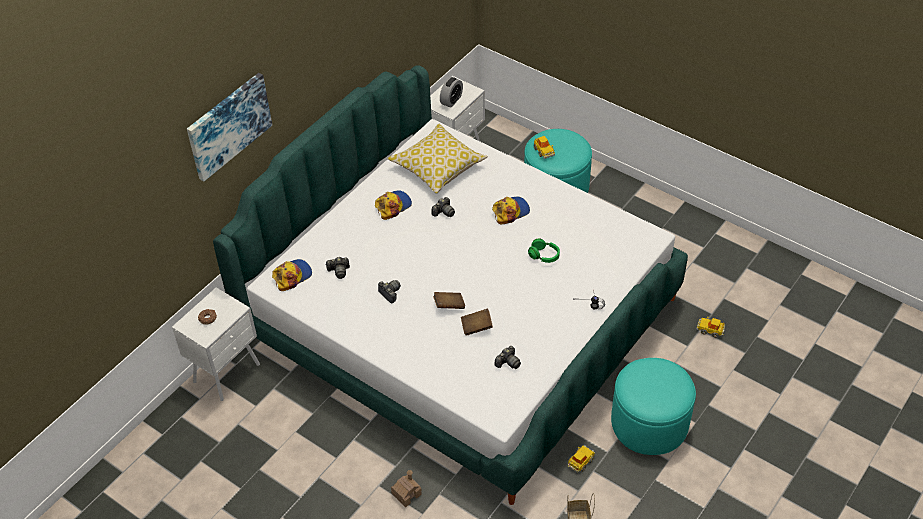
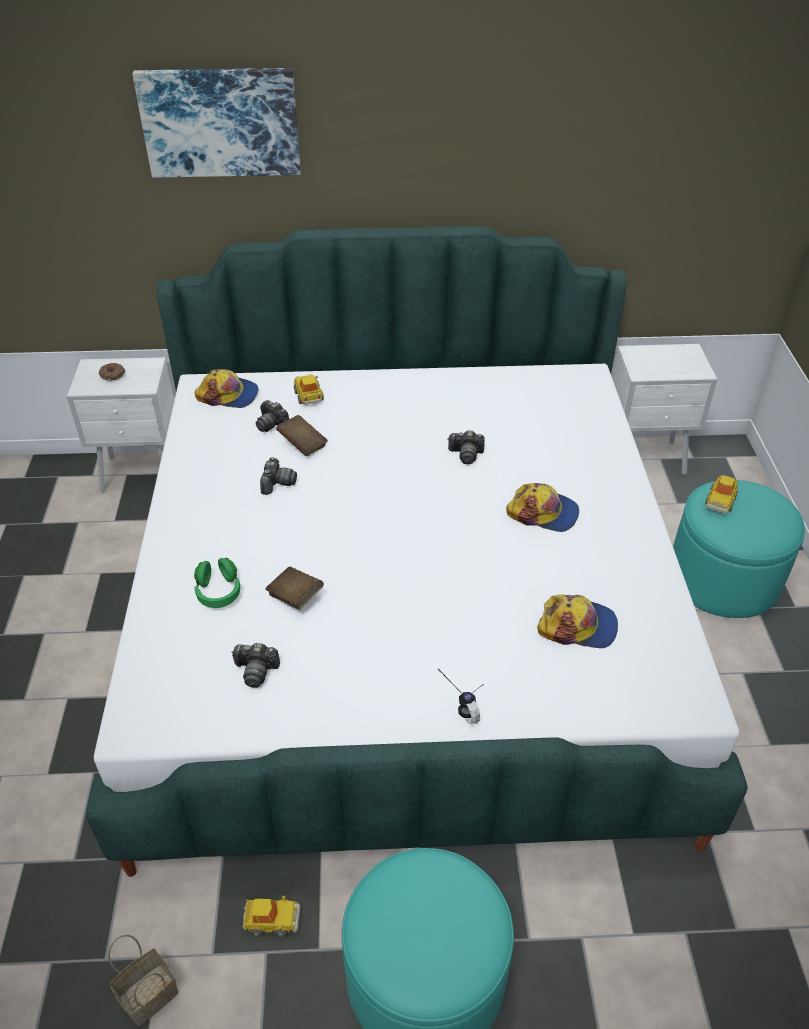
camera: 50 degrees right, 5 degrees down
(393, 206) = (425, 409): cap -> cap (577, 626)
(406, 494) = (71, 736): toy house -> none
(438, 167) = (534, 409): pillow -> none
(449, 305) = (308, 548): brown book -> brown book (303, 445)
(451, 100) = (659, 364): alarm clock -> none
(544, 256) = (503, 593): green headphones -> green headphones (218, 592)
(710, 330) = (702, 950): toy car -> toy car (308, 395)

